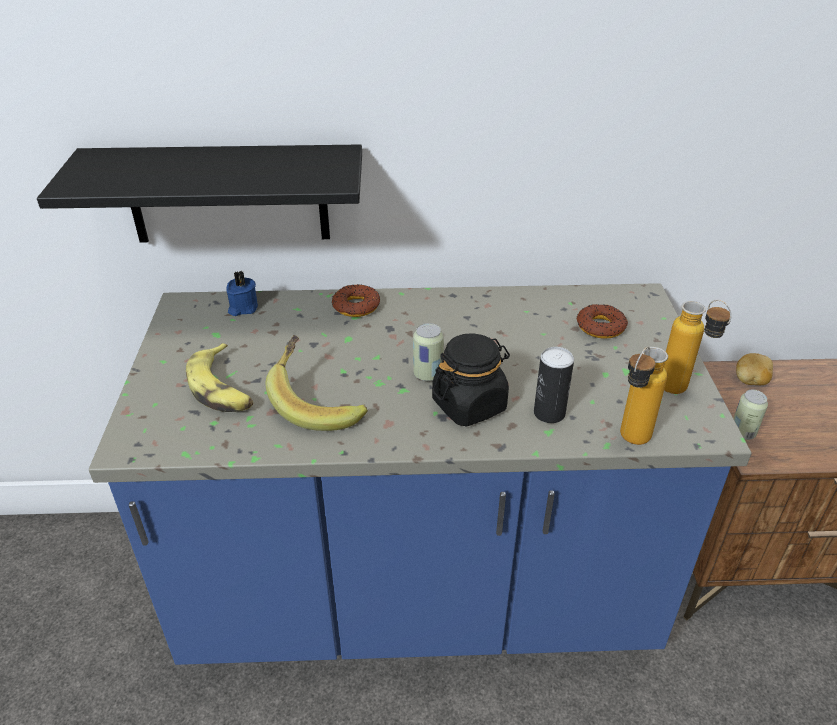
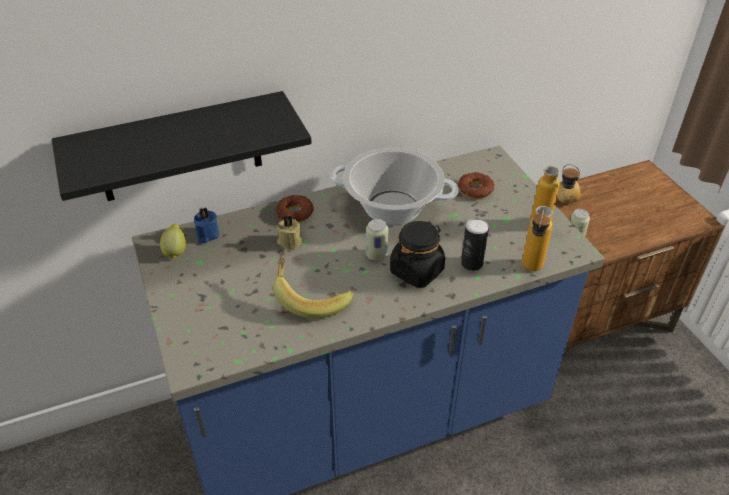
camera: 20 degrees left, 5 degrees up
(198, 317) = (175, 251): none -> lemon
(223, 388) = (233, 304): banana -> none
(332, 335) = (290, 241): none -> beige candle
(479, 325) = (392, 208): none -> cooking pot

